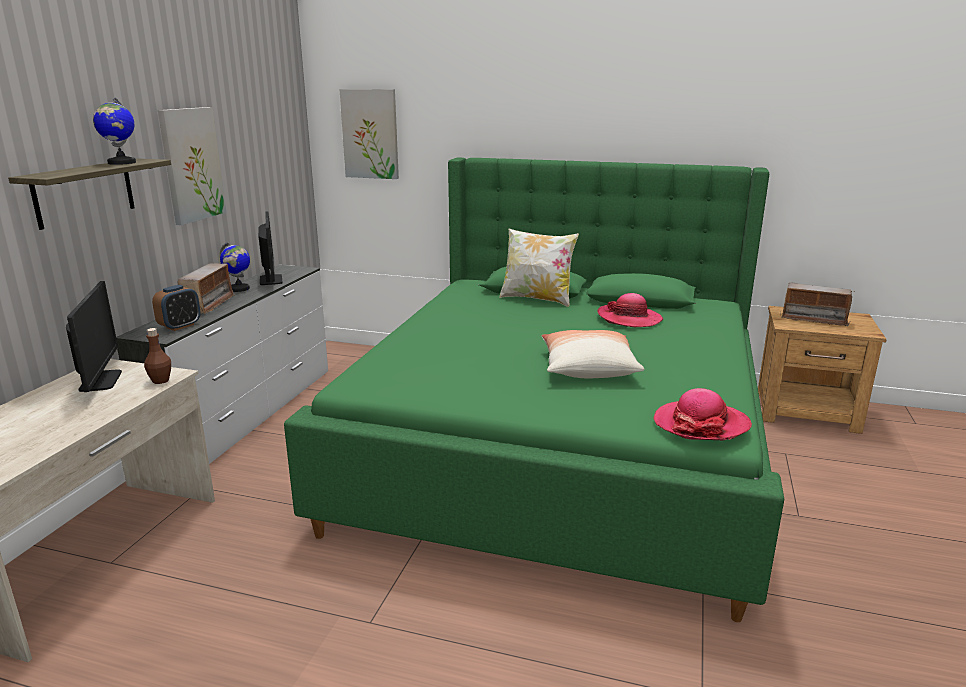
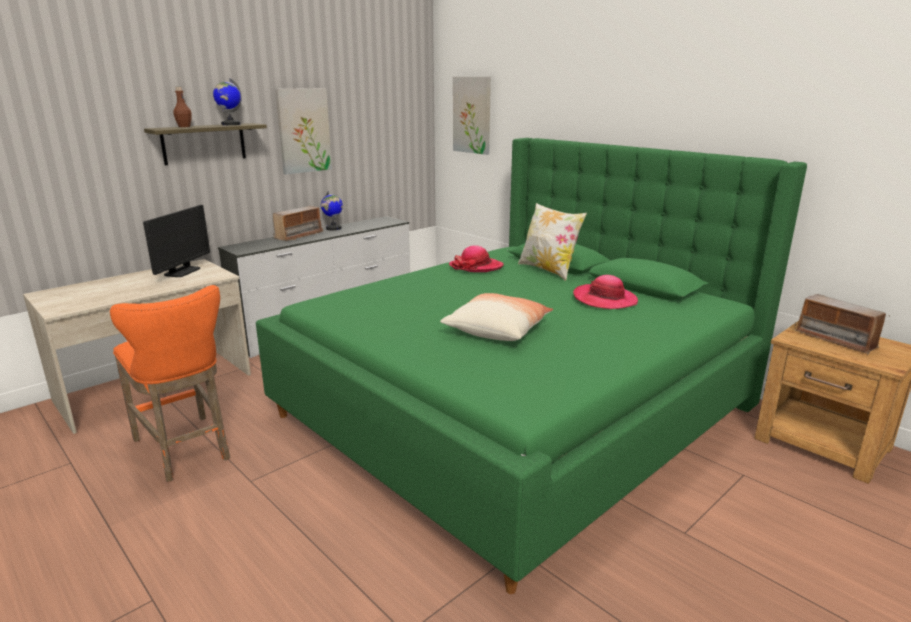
camera: 30 degrees right, 0 degrees up
(160, 380) = (210, 278): brown bottle -> brown bottle (184, 126)
(180, 326) = (261, 246): alarm clock -> none
(239, 620) = (185, 451): none -> orange stool
(271, 280) = (362, 225): monitor -> none
(701, 424) = (516, 394): hat -> hat (476, 267)

